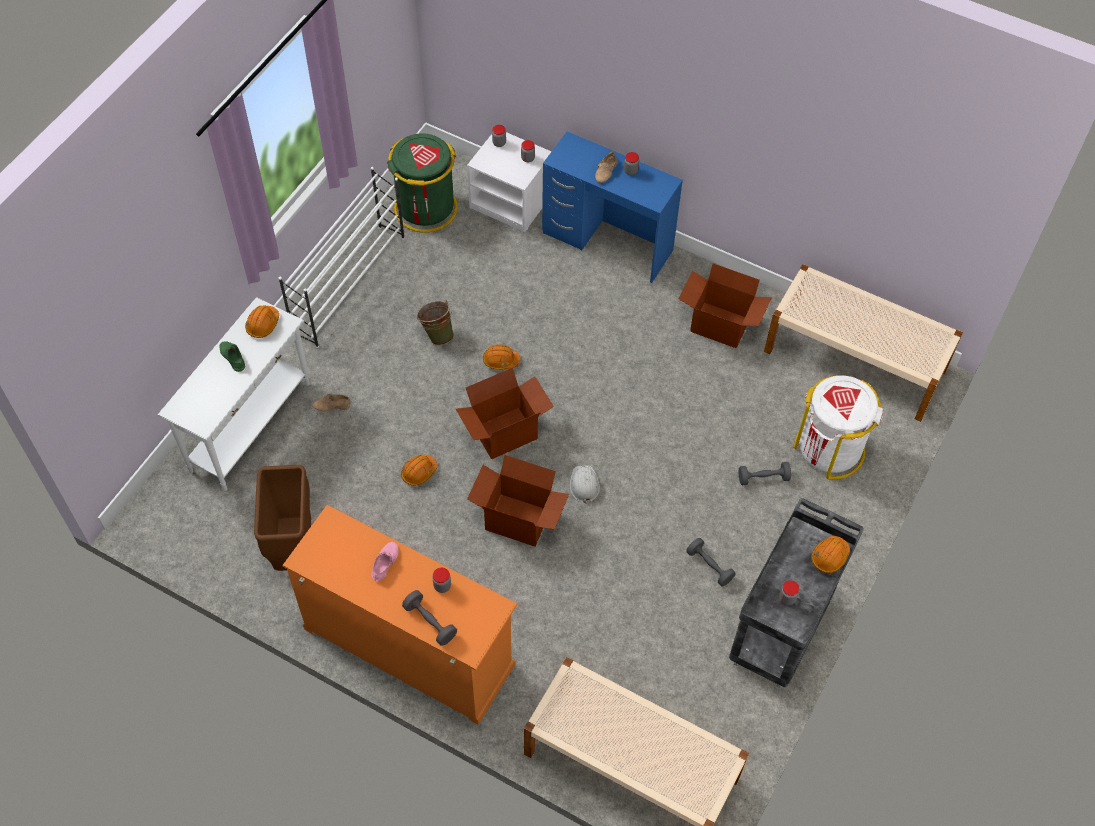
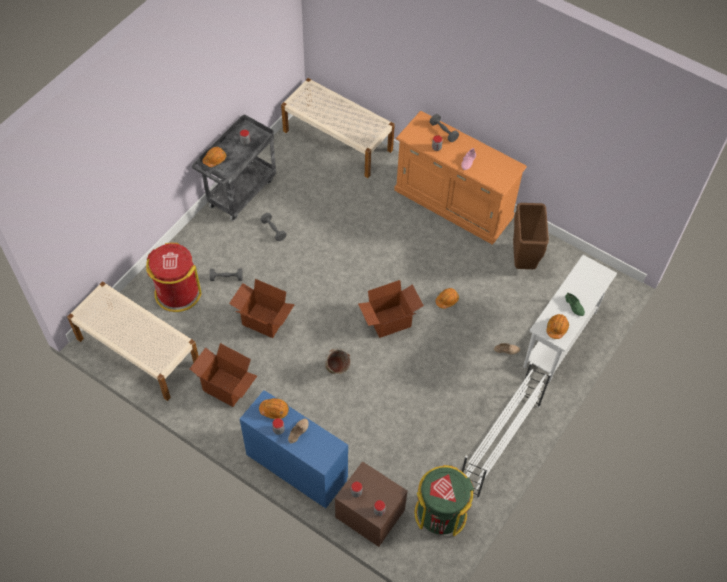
camera: 175 degrees left, 0 degrees up
(437, 334) = (433, 398): green bucket -> green bucket (337, 371)
(501, 360) = (388, 373): orange hard hat -> orange hard hat (274, 410)
(512, 201) = (369, 514): white nightstand -> brown nightstand
(518, 519) = (385, 266): cardboard box -> cardboard box (263, 321)
(584, 484) = (341, 283): white hard hat -> none
(830, 448) = (177, 292): white trash can -> red trash can

